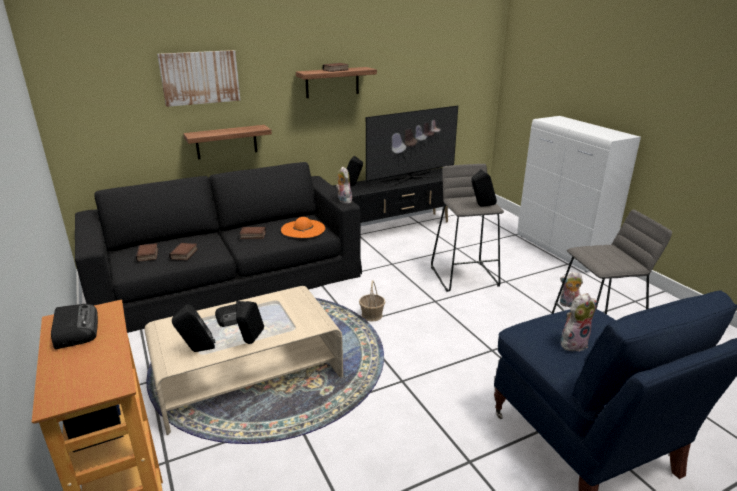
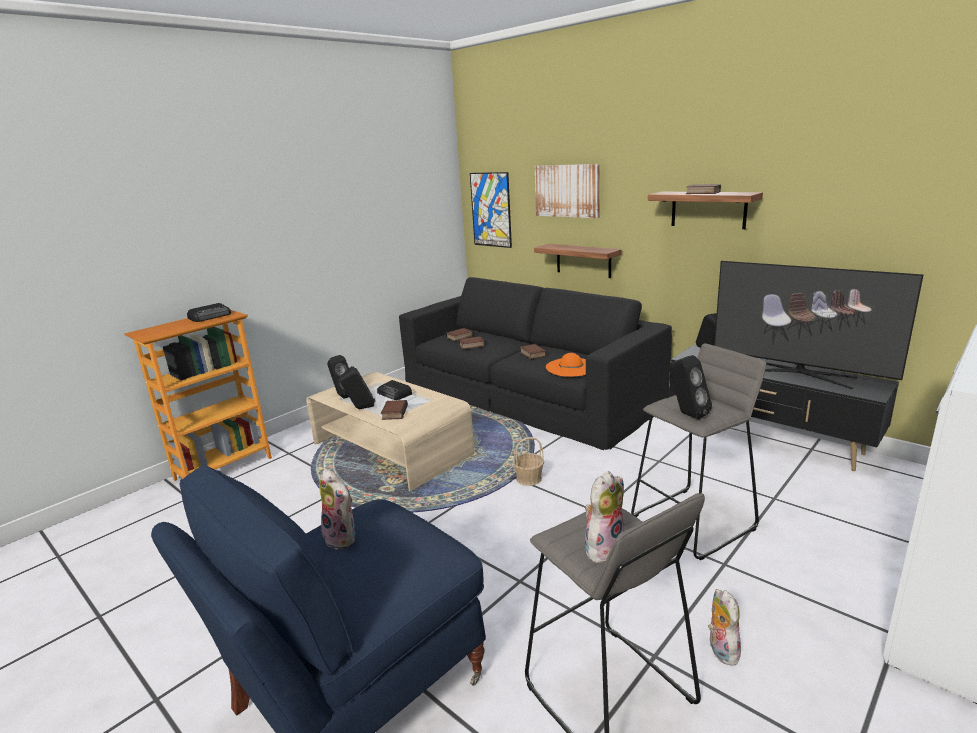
camera: 70 degrees right, 5 degrees down
(91, 108) = (491, 210): none -> picture
(285, 324) = (394, 412): none -> book
(343, 200) = (609, 350): plush toy -> plush toy (603, 548)

